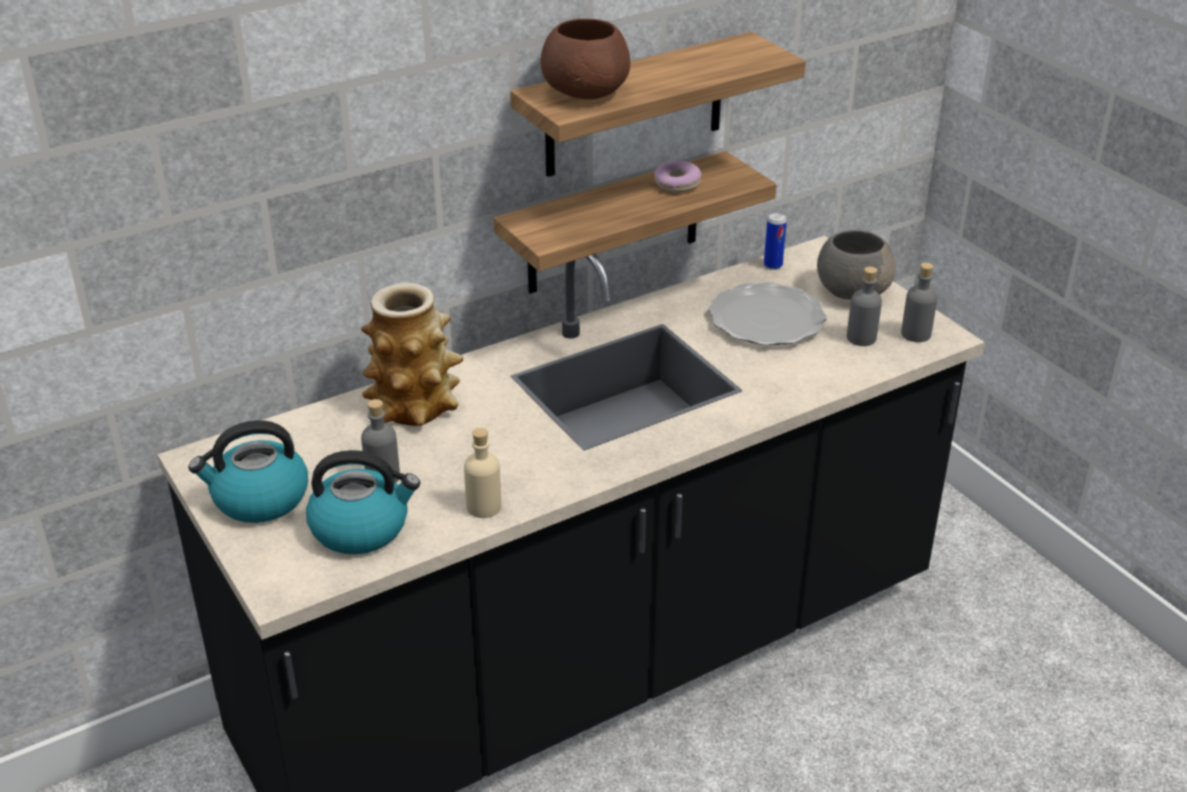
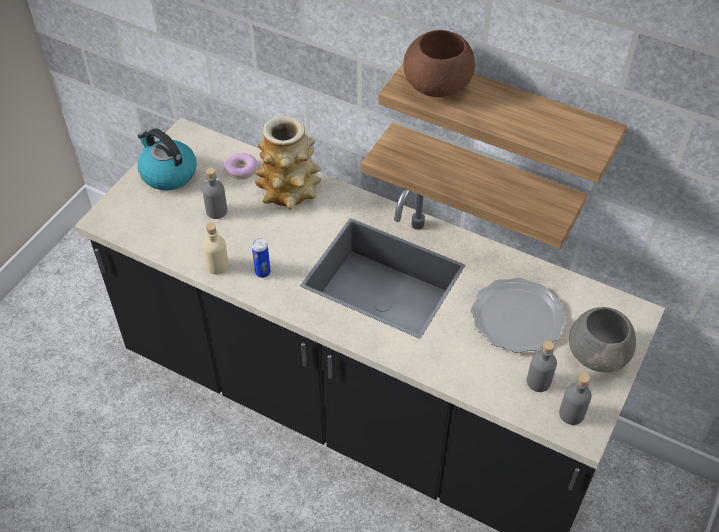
camera: 60 degrees right, 15 degrees up
(361, 528) = (169, 225): kettle -> none
(677, 184) = (511, 188): donut -> donut (241, 170)
(773, 265) = (592, 293): can -> can (263, 272)

